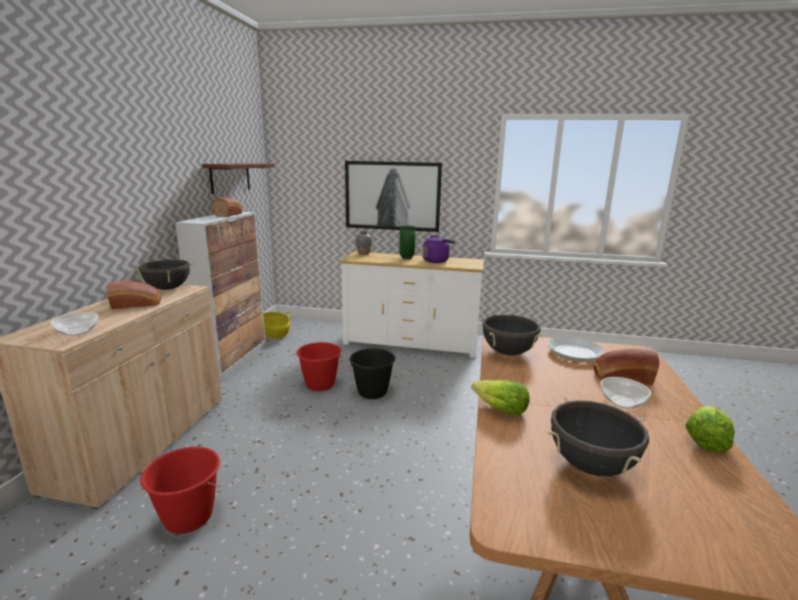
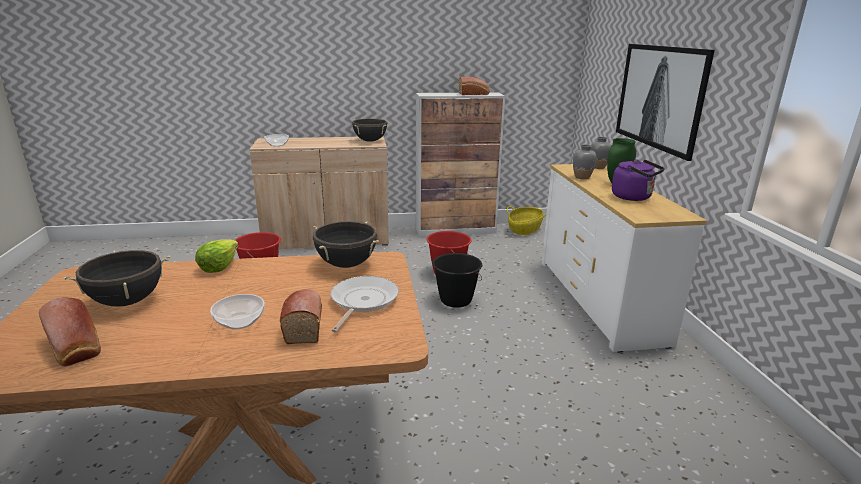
camera: 70 degrees right, 5 degrees up
(137, 304) = (331, 143): bread -> bread (75, 347)
(230, 177) = (509, 58): brown shelf -> none
(383, 260) = (582, 177): none -> grey vase
(705, 440) = (156, 363): lettuce -> none

